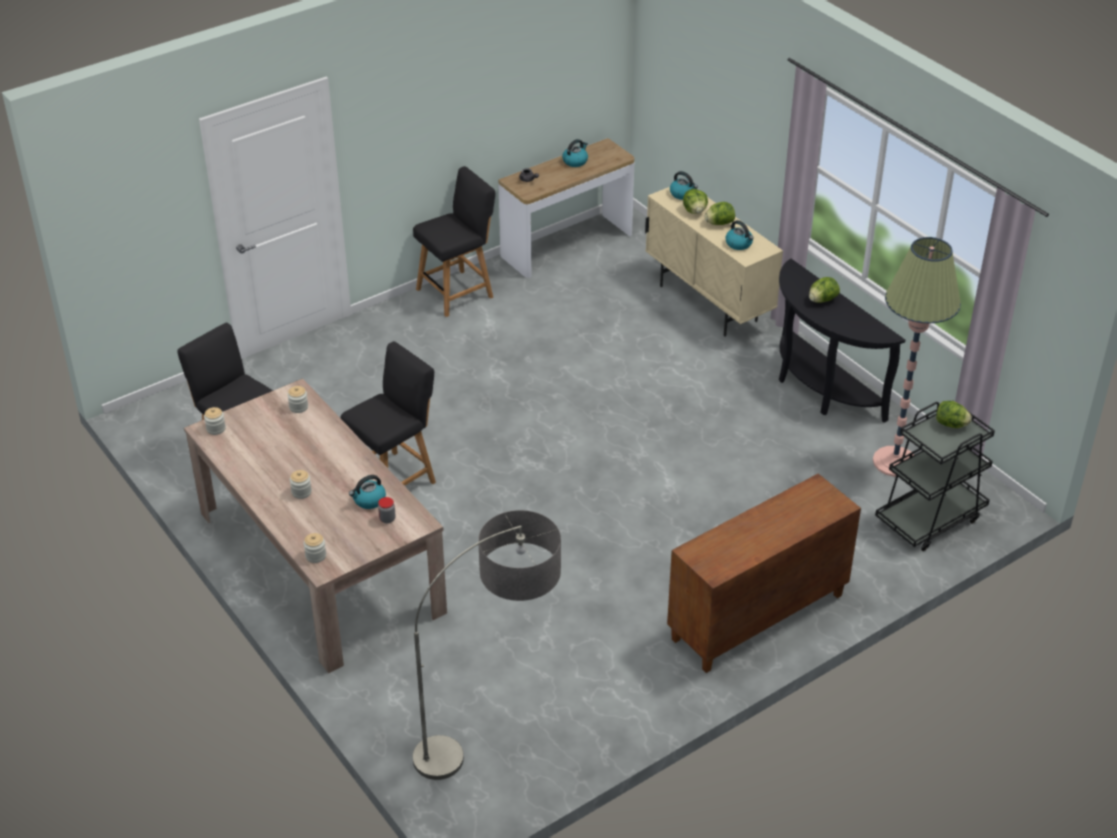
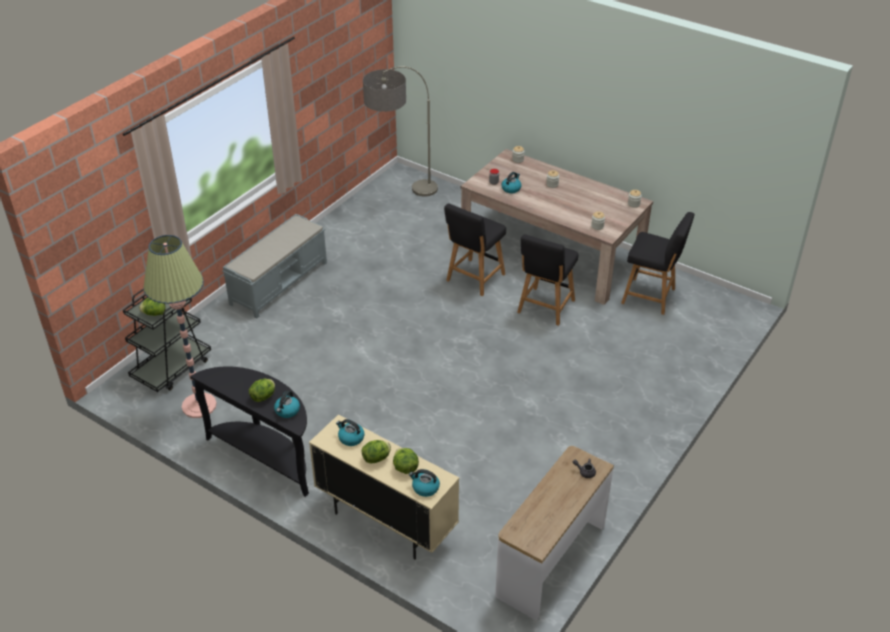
camera: 160 degrees right, 0 degrees up
(458, 292) = (613, 473): black chair -> black chair (474, 279)
(575, 161) = (555, 511): kettle -> kettle (287, 411)
(757, 618) = (279, 283): brown cabinet -> grey bench

